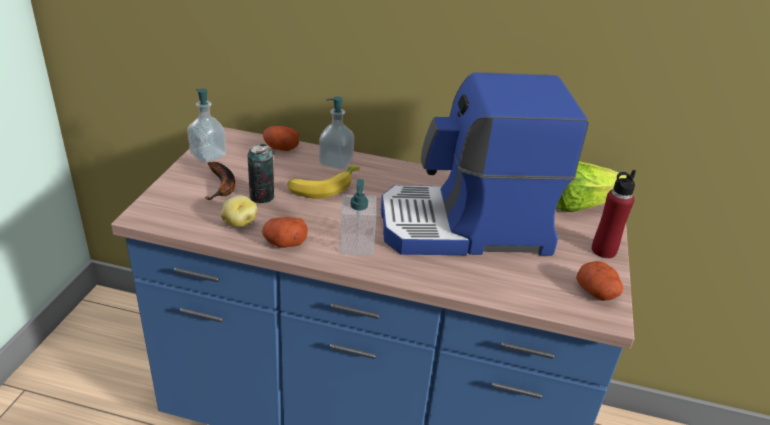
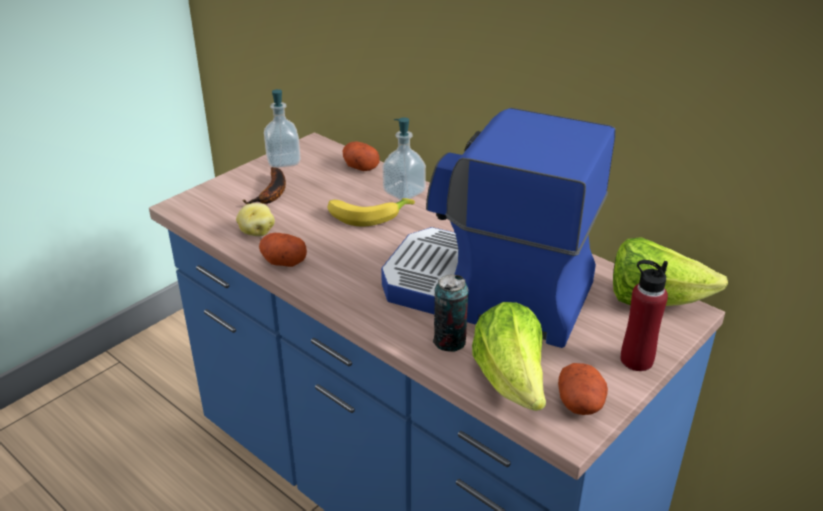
camera: 30 degrees right, 0 degrees up
(262, 197) = (299, 212): can -> can (449, 341)
(357, 244) = (351, 280): soap dispenser -> none
(541, 291) = (511, 382): none -> lettuce

